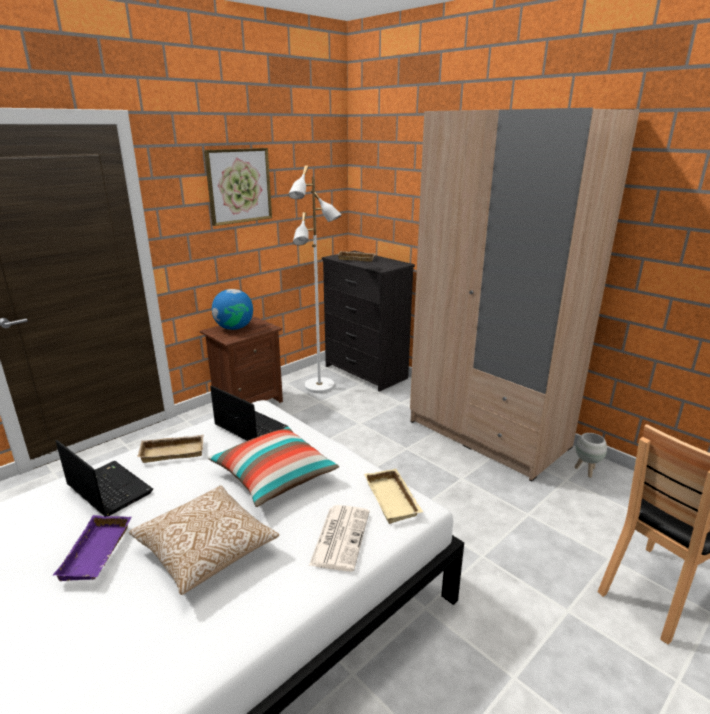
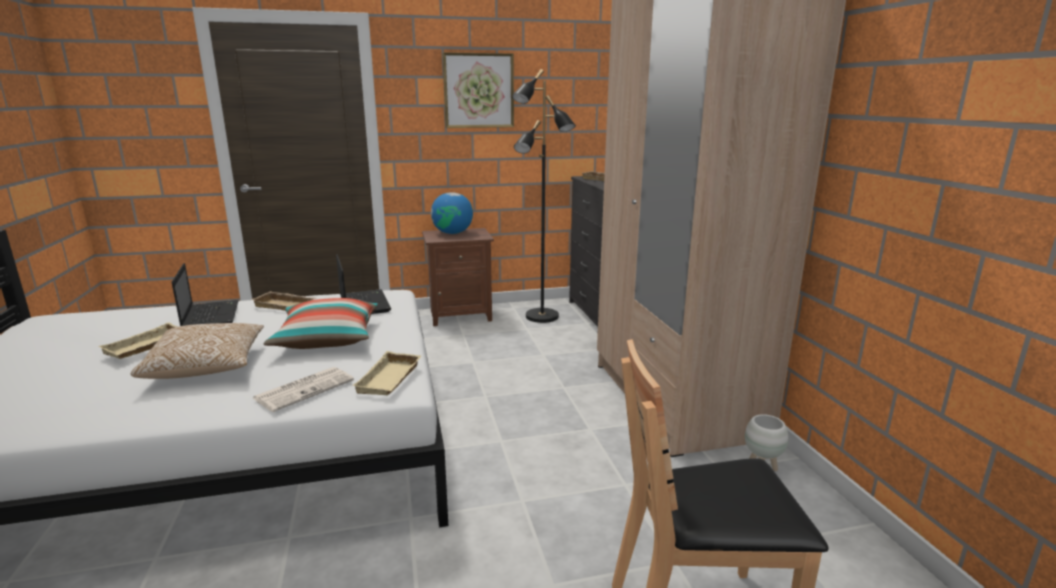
camera: 30 degrees right, 5 degrees down
(98, 553) = (146, 347): purple tray -> beige tray
(319, 386) = (542, 317): white floor lamp -> black floor lamp

